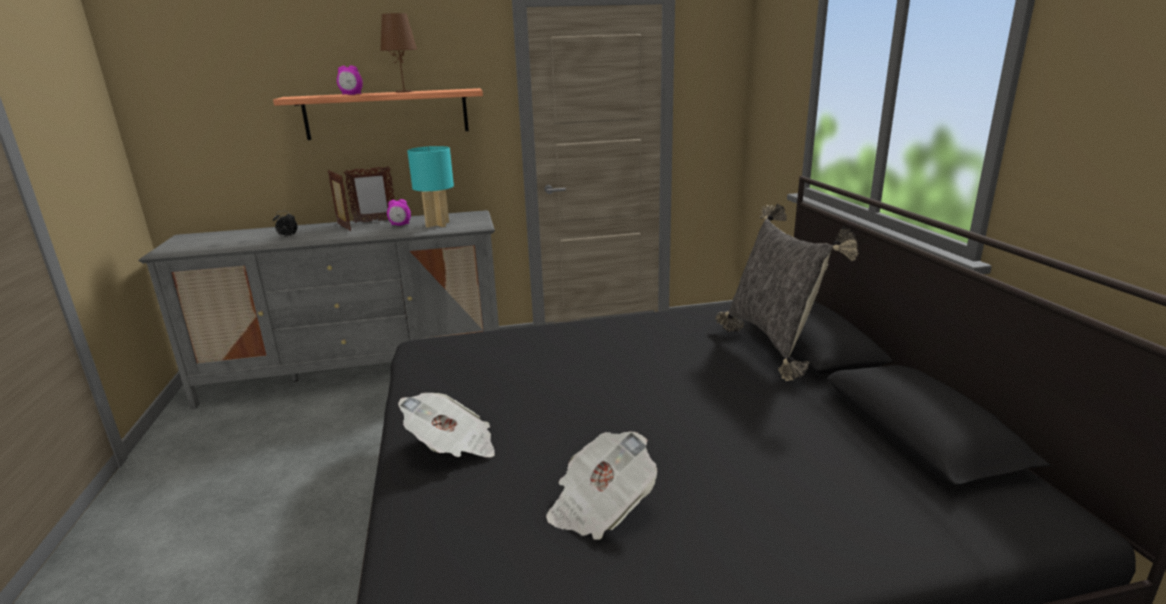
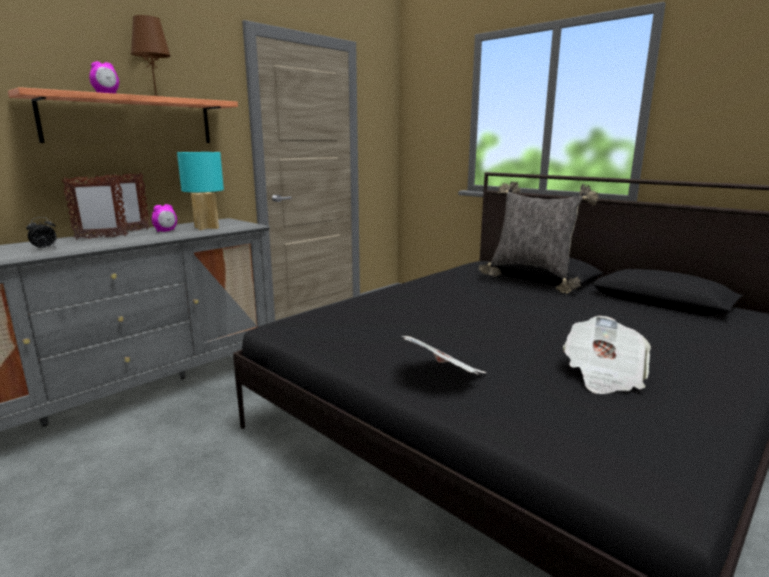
camera: 35 degrees left, 5 degrees down
(344, 227) = (101, 237): picture frame -> picture frame turned 135 degrees clockwise

